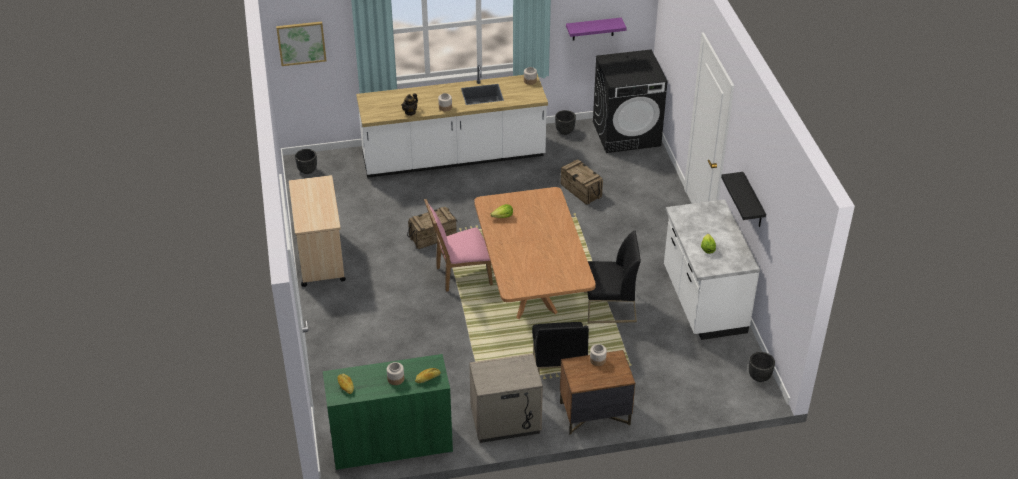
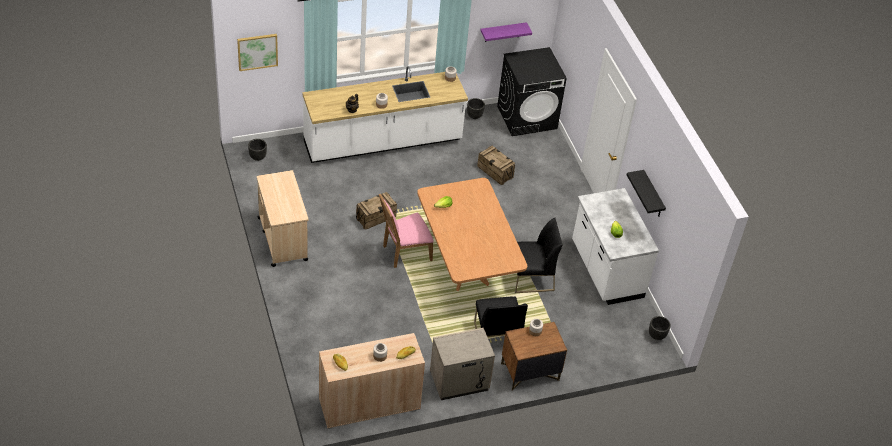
camera: 10 degrees left, 5 degrees up
(391, 444) = (369, 404): green cabinet -> beige cabinet

